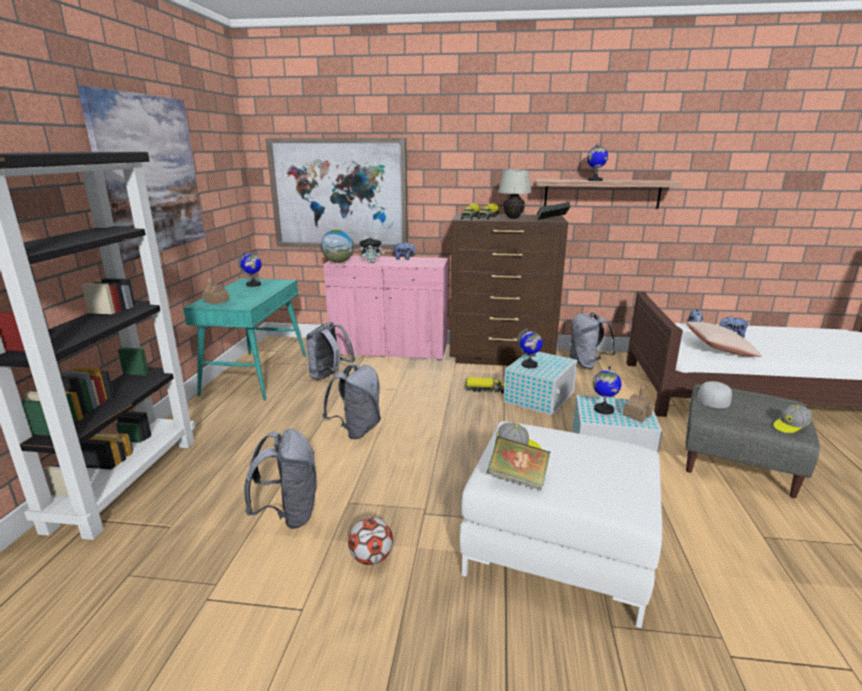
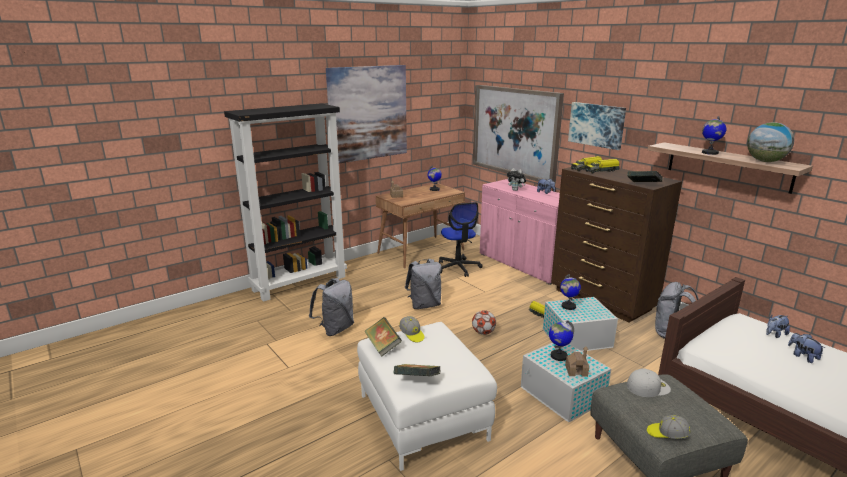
camera: 45 degrees right, 0 degrees up
(256, 374) = (421, 251): turquoise desk -> brown desk
(329, 376) = (458, 268): grey backpack -> office chair
(338, 262) = (494, 185): globe -> globe (765, 161)
(371, 558) = (338, 365): football -> football (483, 332)
(455, 171) = (596, 125): none -> picture
(513, 218) = (619, 176): white table lamp -> none
(628, 493) = (417, 381): none -> book
(719, 349) = (749, 359): beige pillow -> none

